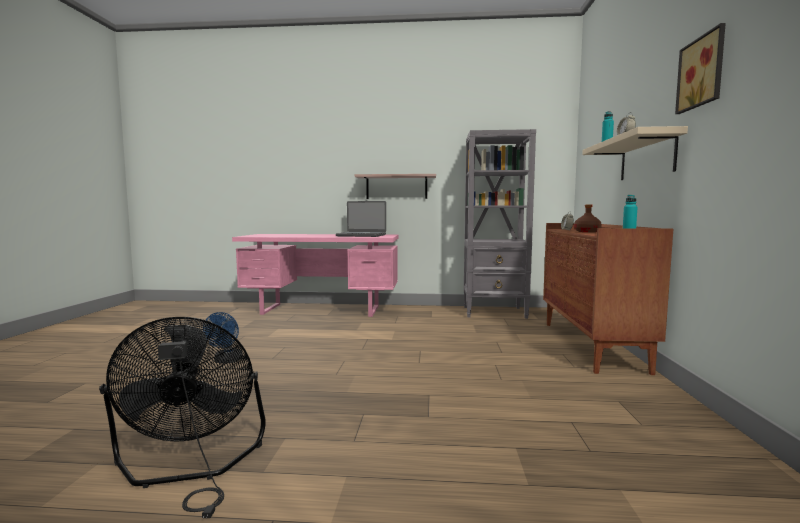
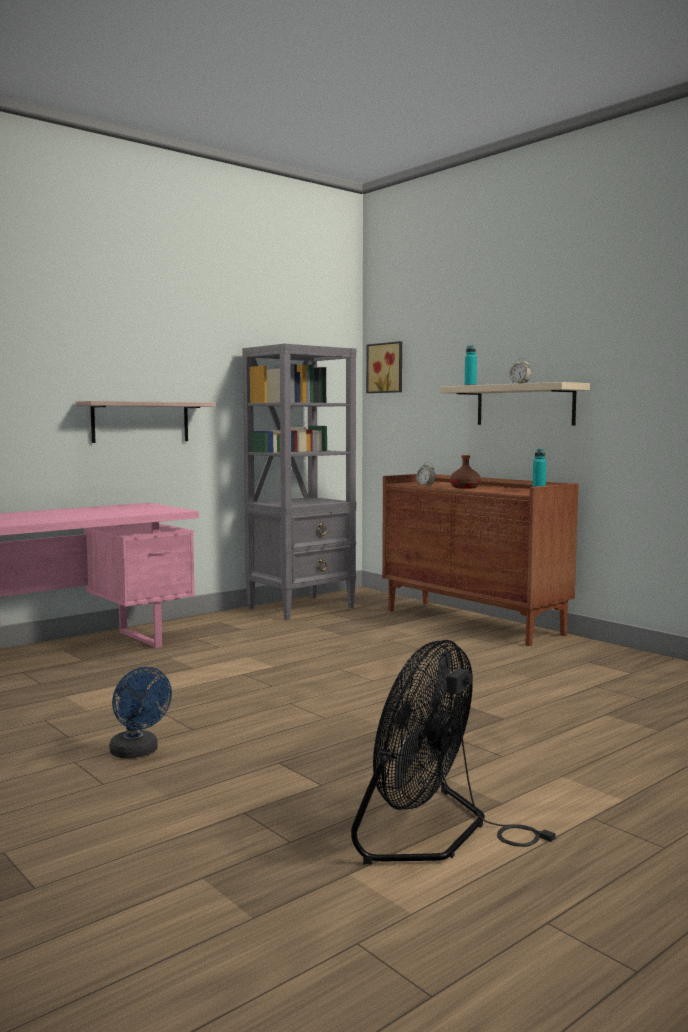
camera: 45 degrees left, 0 degrees up
(361, 235) = (118, 510): laptop -> none
(703, 72) = (608, 336): picture -> picture (386, 368)

